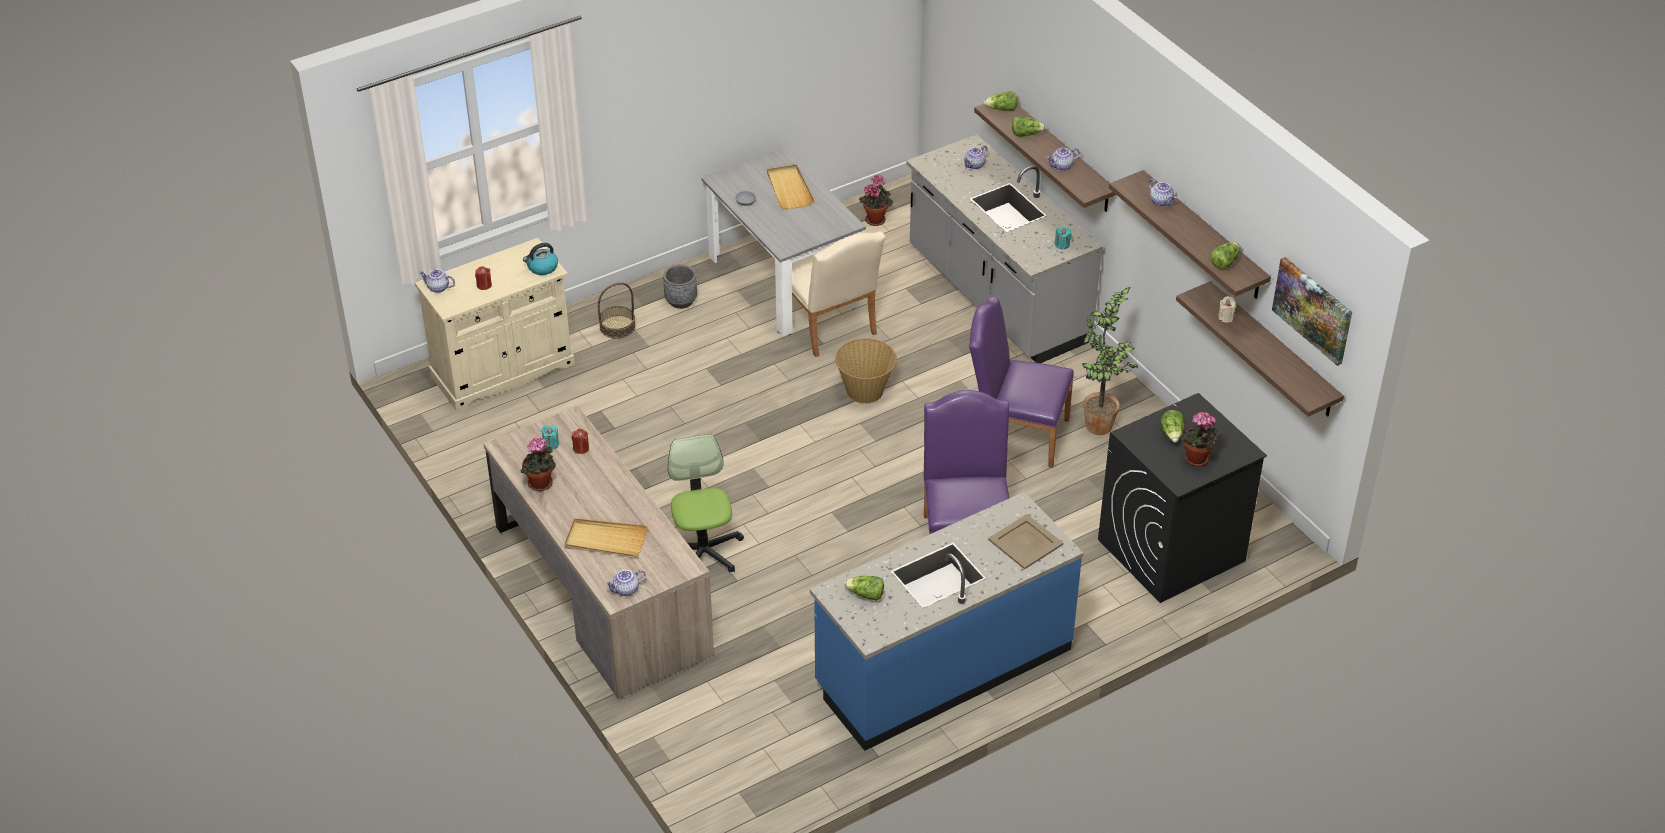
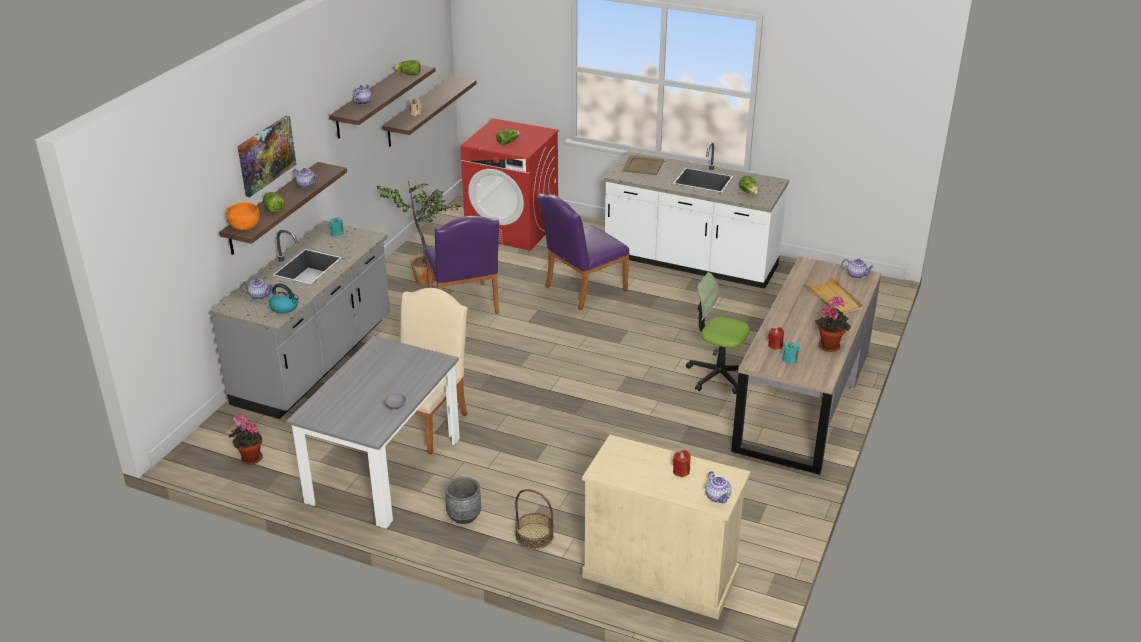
camera: 125 degrees left, 10 degrees down
(542, 268) = (620, 451): kettle -> kettle (285, 307)
(703, 552) = (718, 375): office chair -> office chair turned 75 degrees clockwise
(789, 189) = (353, 391): beige tray -> none
(865, 390) = (483, 377): basket -> none
(942, 667) = (690, 263): blue counter -> white counter
(1002, 109) = (244, 227): lettuce -> orange bowl
(1170, 551) = (513, 228): black washing machine -> red washing machine
(1196, 460) = (522, 132): potted plant -> none
(1313, 310) = (429, 47): picture -> picture (266, 155)

